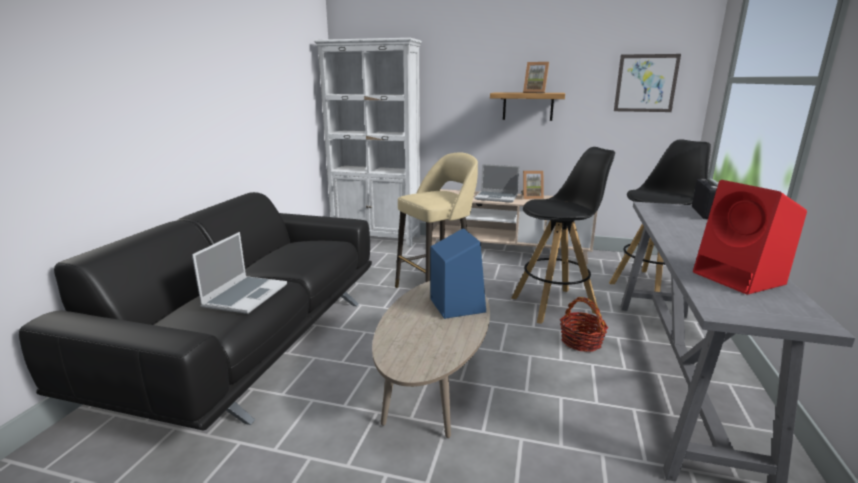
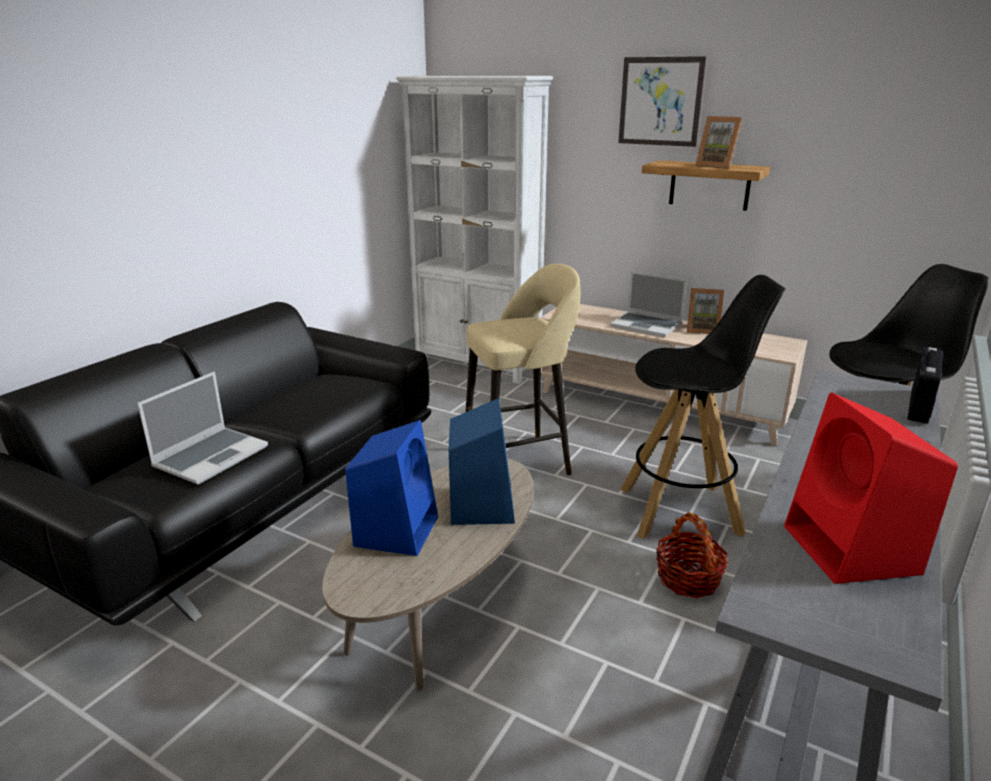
camera: 15 degrees right, 5 degrees up
(408, 326) = (397, 529): none -> blue speaker
(646, 83) = (911, 157): picture -> picture (660, 101)

